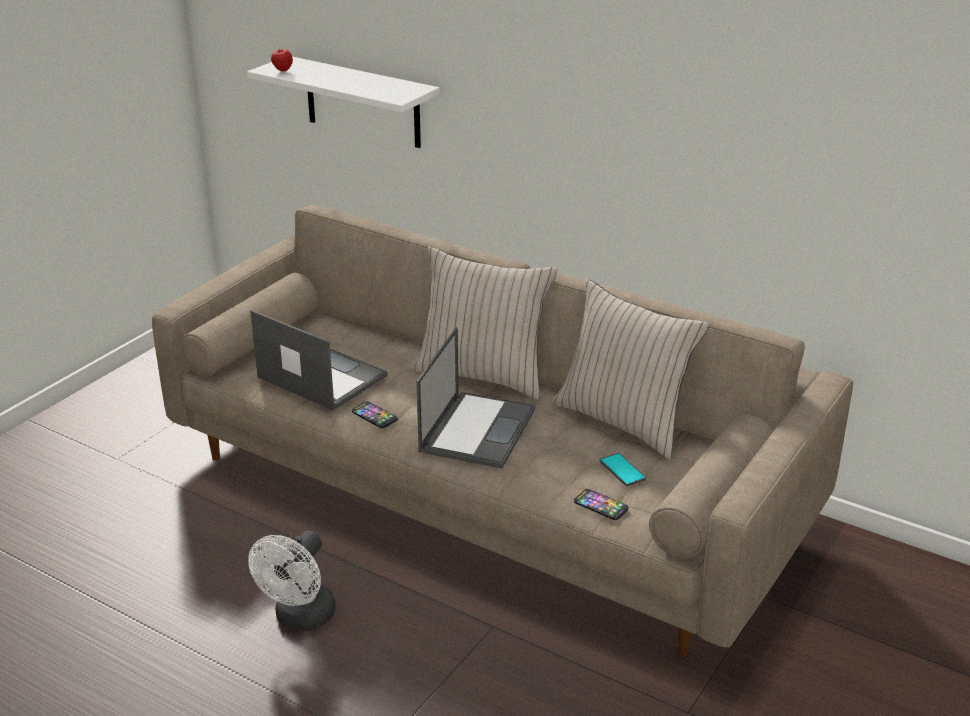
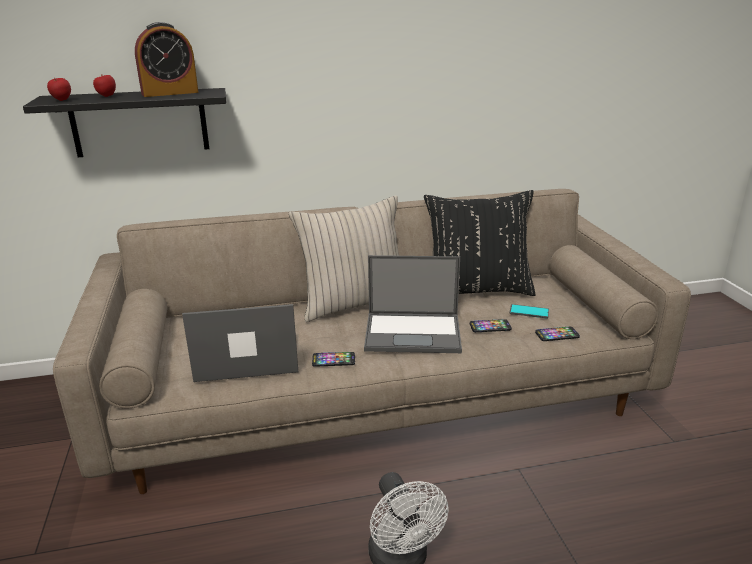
camera: 45 degrees left, 5 degrees down
(323, 74) = (106, 96): none -> apple
(362, 102) = (139, 122): white shelf -> black shelf
(376, 84) = (170, 93): none -> alarm clock
(478, 429) = (414, 332): laptop -> laptop turned 120 degrees clockwise
(554, 462) = (490, 327): none -> phone
(623, 421) = (476, 290): beige pillow -> black pillow

